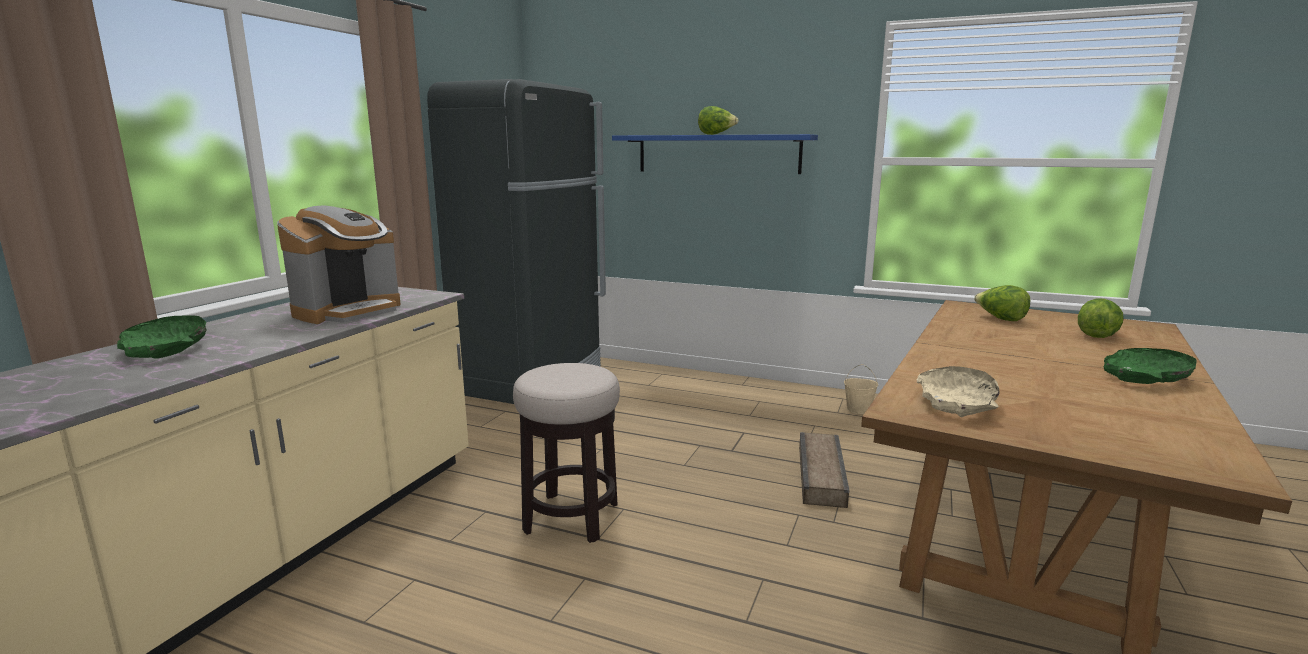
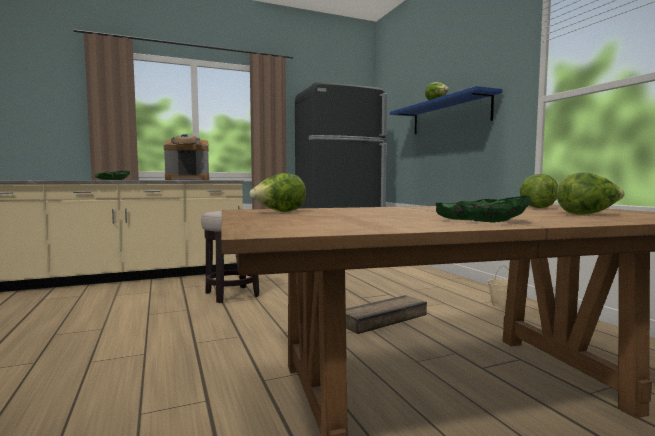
camera: 45 degrees right, 10 degrees down
(957, 405) = (279, 212): beige bowl -> lettuce

